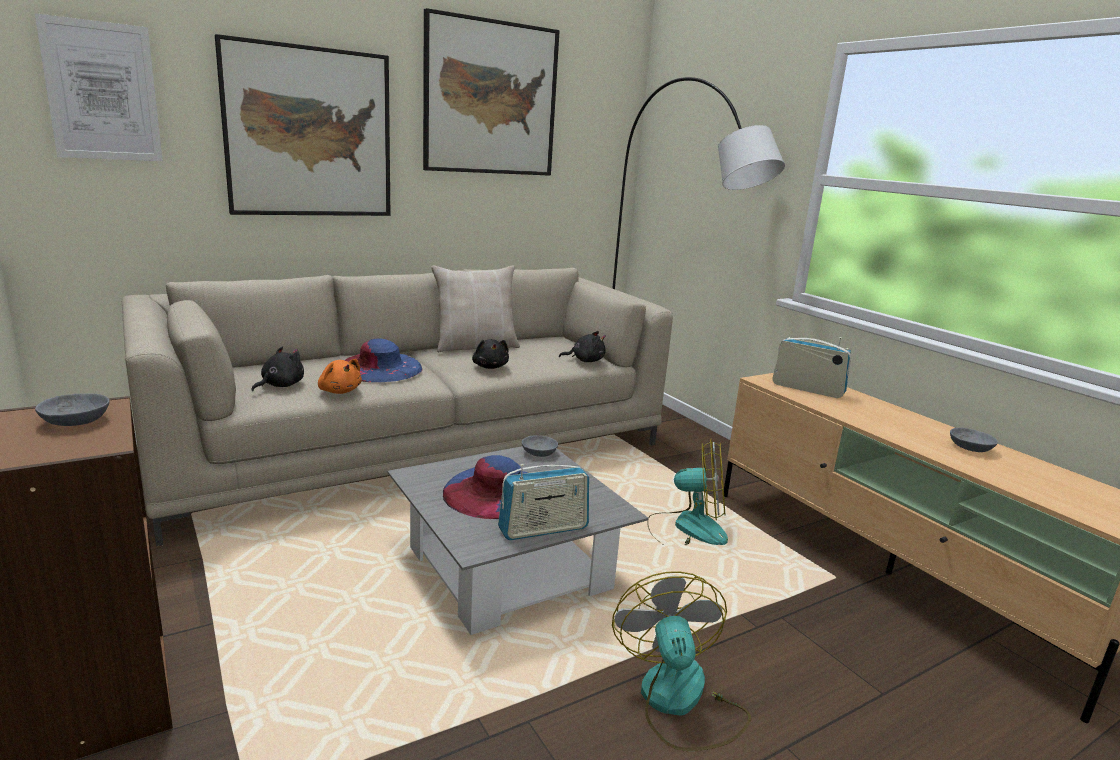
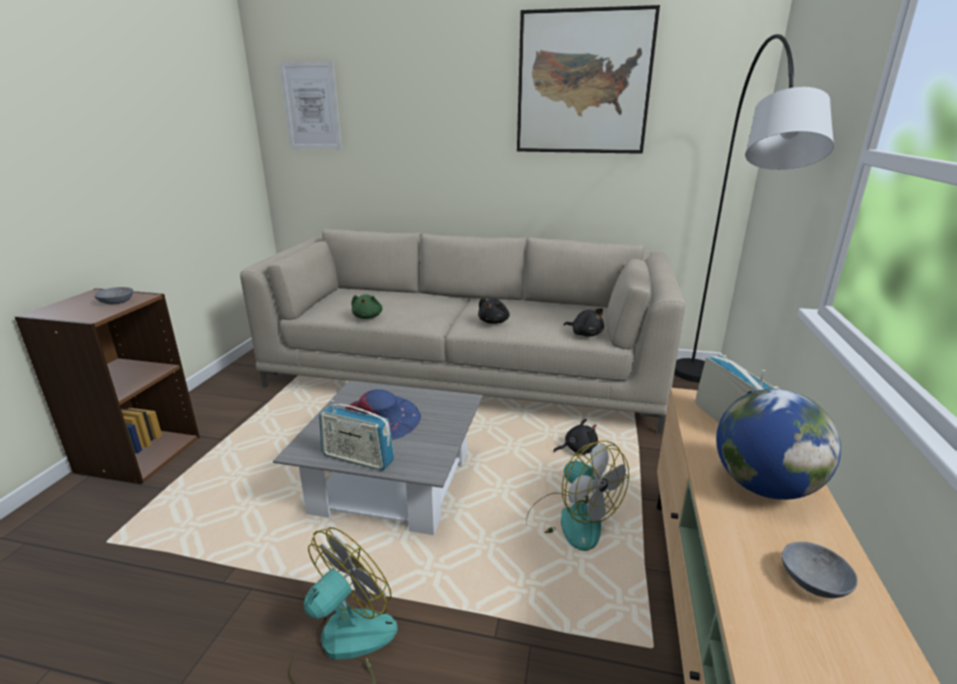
camera: 45 degrees right, 5 degrees up
(280, 385) = (344, 305): black plush toy -> black plush toy (577, 449)
(309, 133) = (430, 125): picture -> none
(339, 391) = (368, 317): orange plush toy -> green plush toy
(379, 368) = (418, 306): blue hat -> none
(475, 346) = (517, 303): beige pillow -> none
(538, 453) = (458, 401): grey bowl -> none
(881, 416) = (763, 486): none -> globe

